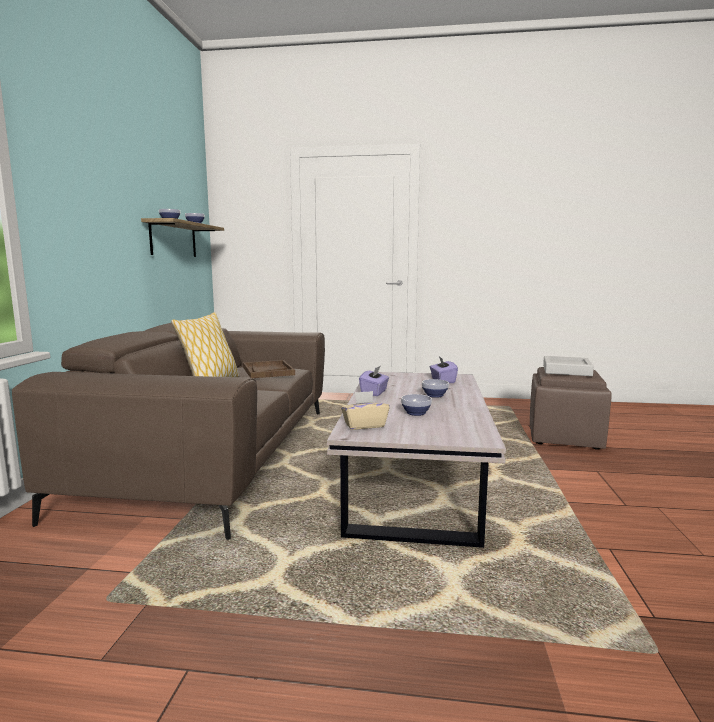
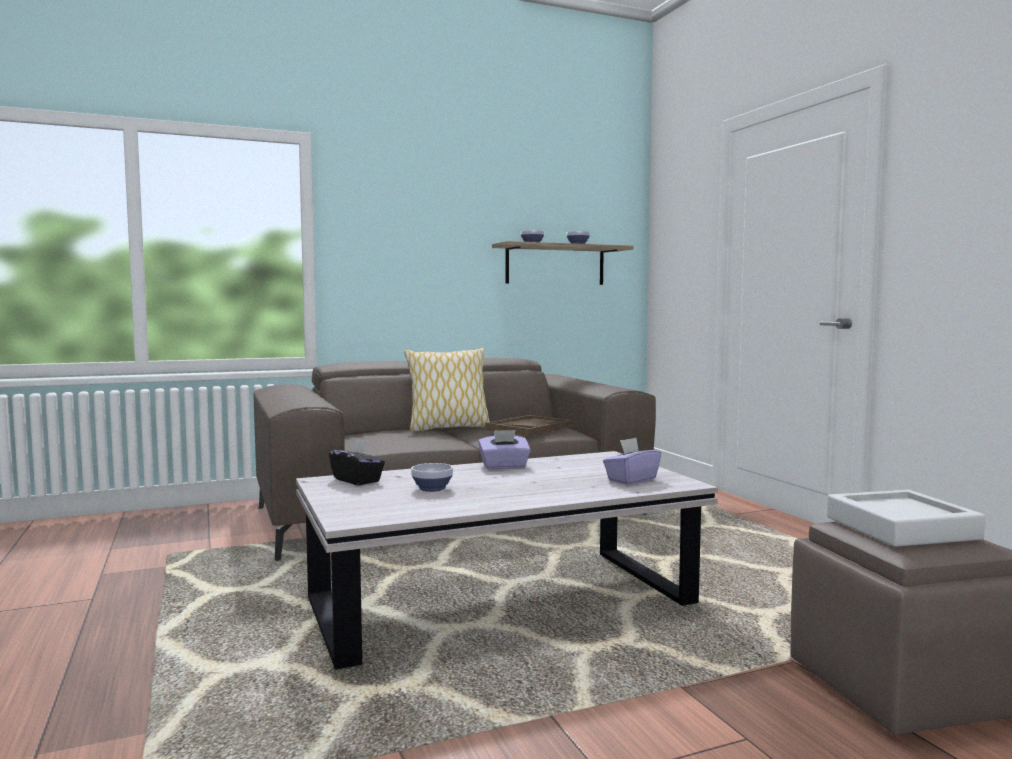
camera: 60 degrees right, 5 degrees down
(364, 425) = (357, 480): beige tissue box -> black tissue box
(434, 395) = (535, 485): bowl -> none

